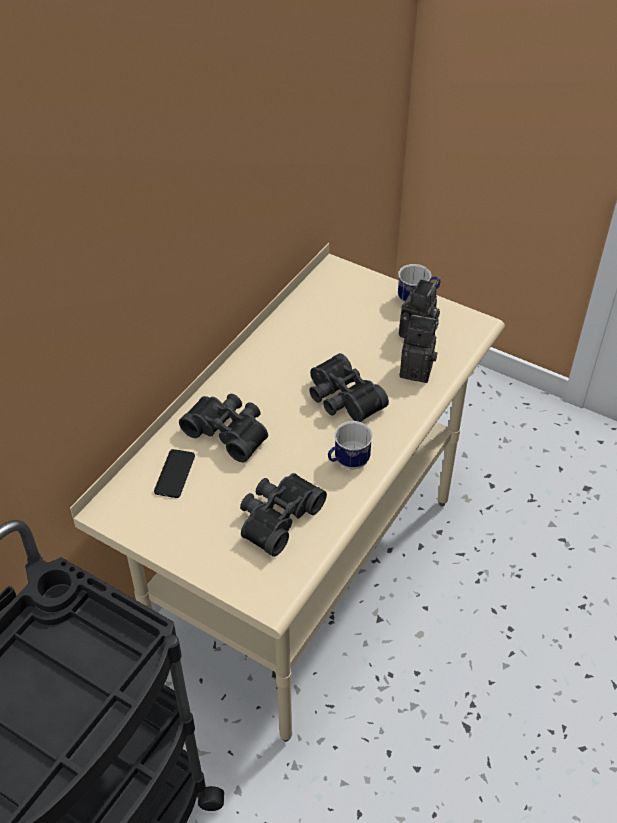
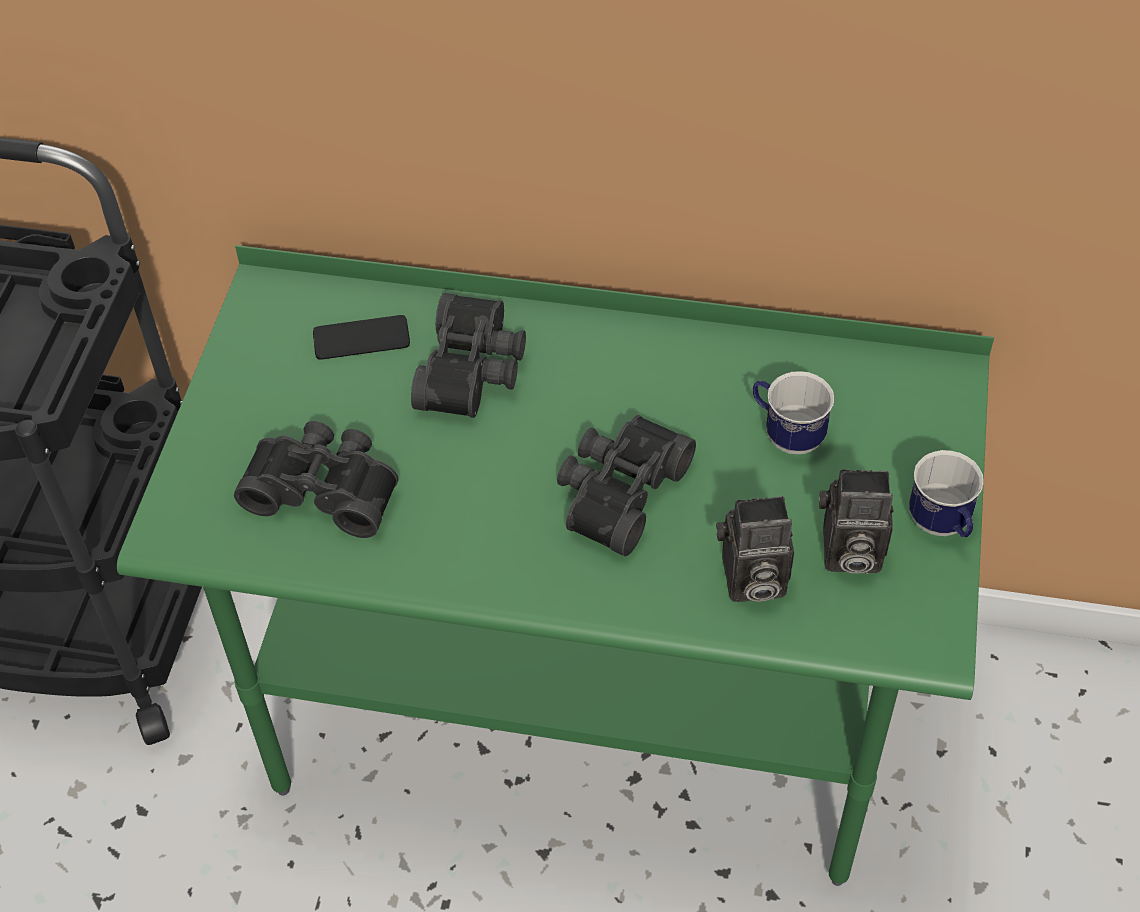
camera: 70 degrees right, 5 degrees up
(307, 577) = (578, 717): beige desk -> green desk
(347, 463) = (476, 544): mug -> mug (786, 434)
(418, 370) = (750, 581): camera -> camera turned 90 degrees clockwise

